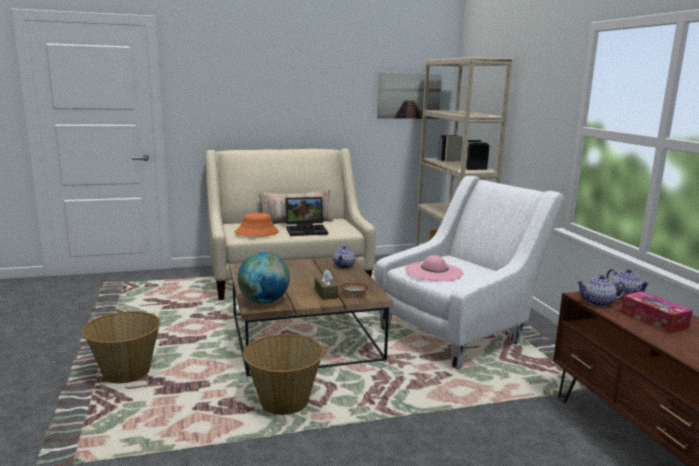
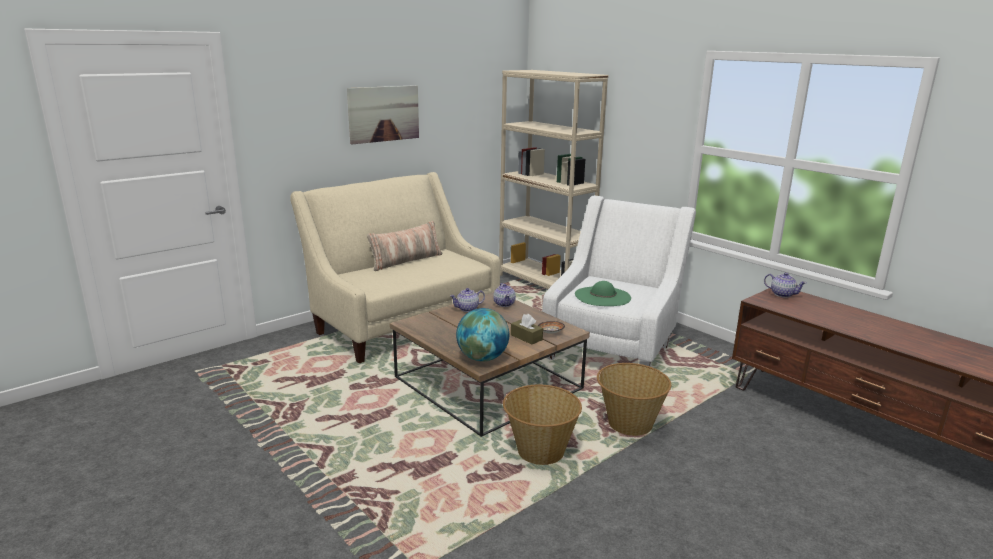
camera: 25 degrees left, 5 degrees up
(126, 373) = (356, 466): basket -> basket (629, 424)
(257, 233) = (385, 281): orange hat -> none
(307, 230) = (432, 269): laptop -> none
(409, 96) = (485, 108): picture -> picture (384, 114)
(433, 271) = (602, 296): pink hat -> green hat
(598, 303) = (774, 305): teapot -> teapot (467, 309)
(653, 320) = (822, 312): tissue box -> none

